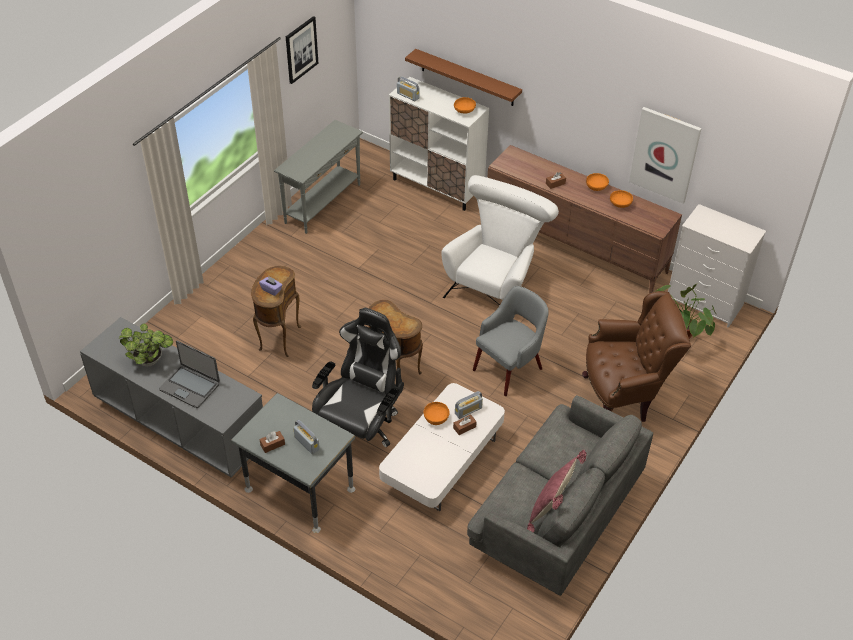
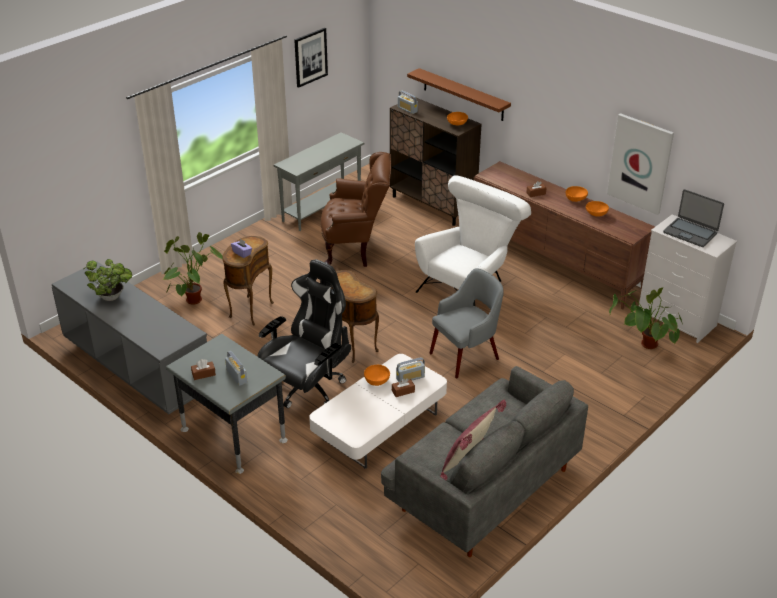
camera: 10 degrees right, 10 degrees down
(190, 386) = (141, 320): laptop -> laptop (690, 233)
(214, 327) = (193, 296): none -> potted plant
(437, 186) = (432, 205): white cabinet -> brown cabinet
(623, 397) = (576, 391): brown armchair -> brown armchair (356, 251)

